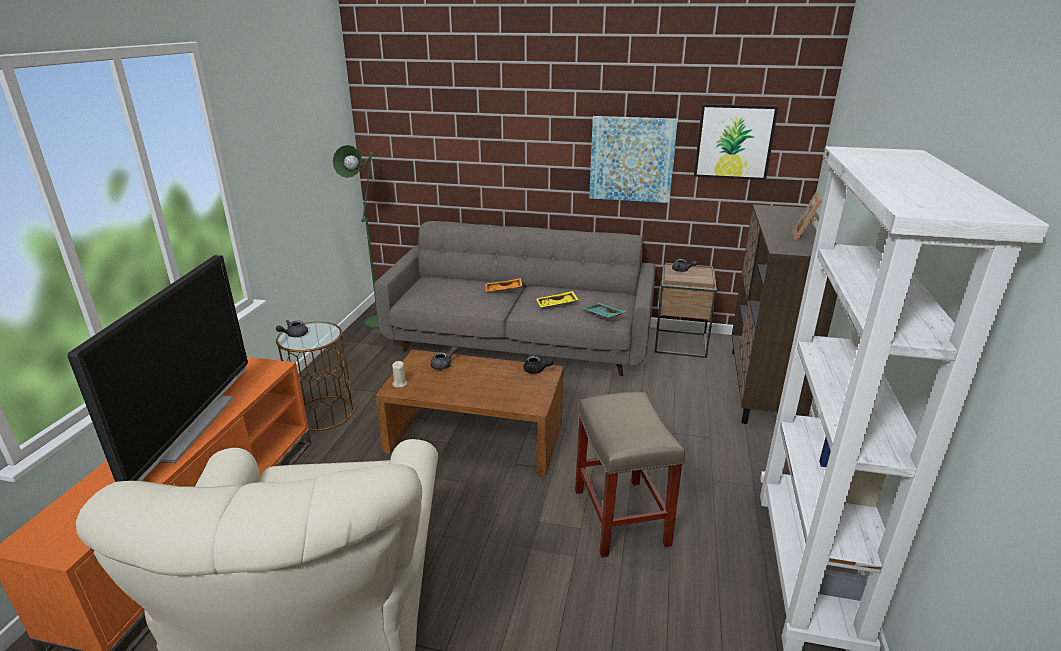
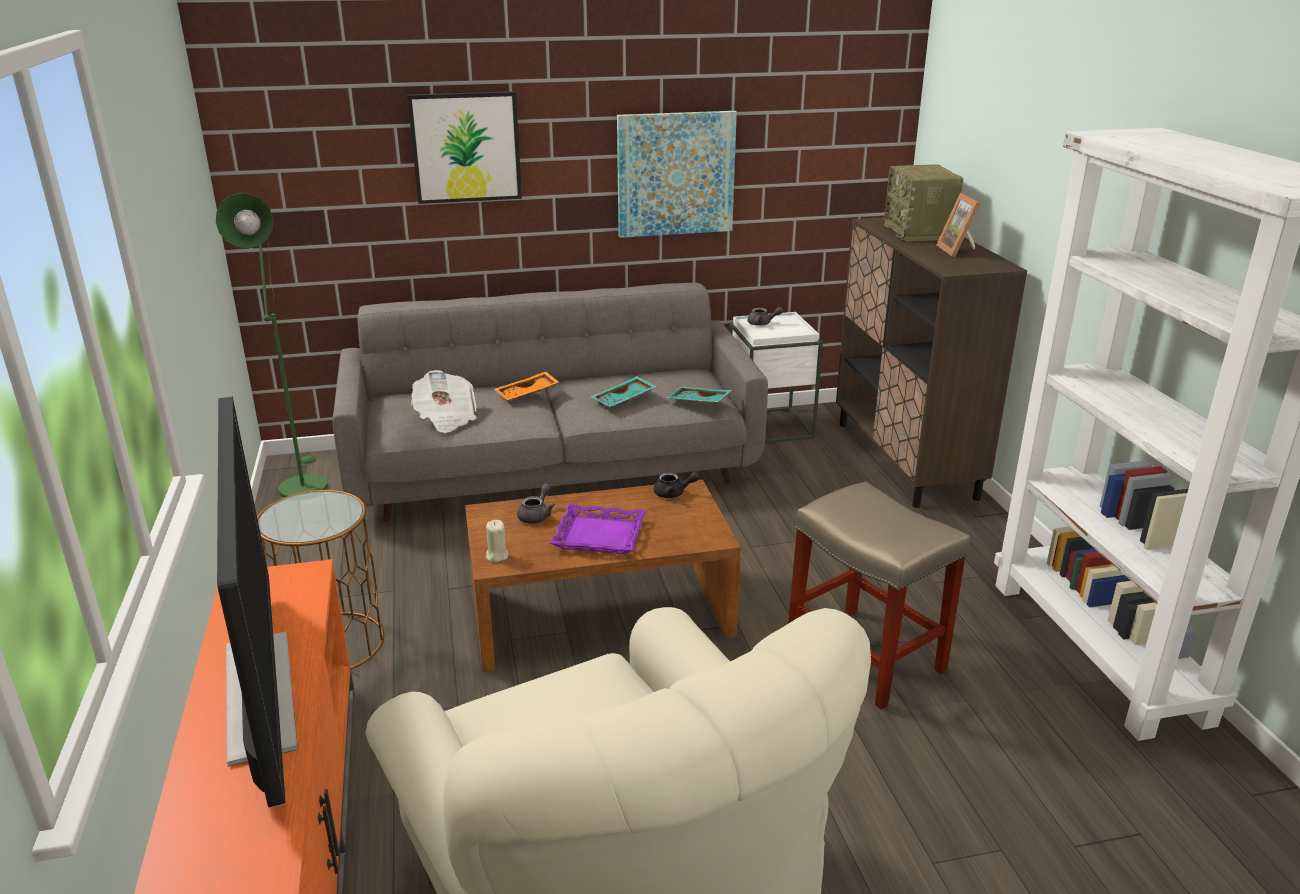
camera: 25 degrees left, 0 degrees up
(294, 335) = (284, 520): grey teapot -> none
(445, 296) = (445, 418): none -> newspaper
(467, 386) = (599, 535): none -> purple tray
(557, 305) = (624, 400): yellow tray -> turquoise tray
(680, 343) = (769, 426): brown side table -> white side table
(734, 142) = (809, 137): picture -> picture (466, 147)
(792, 220) = (919, 232): none -> radio

